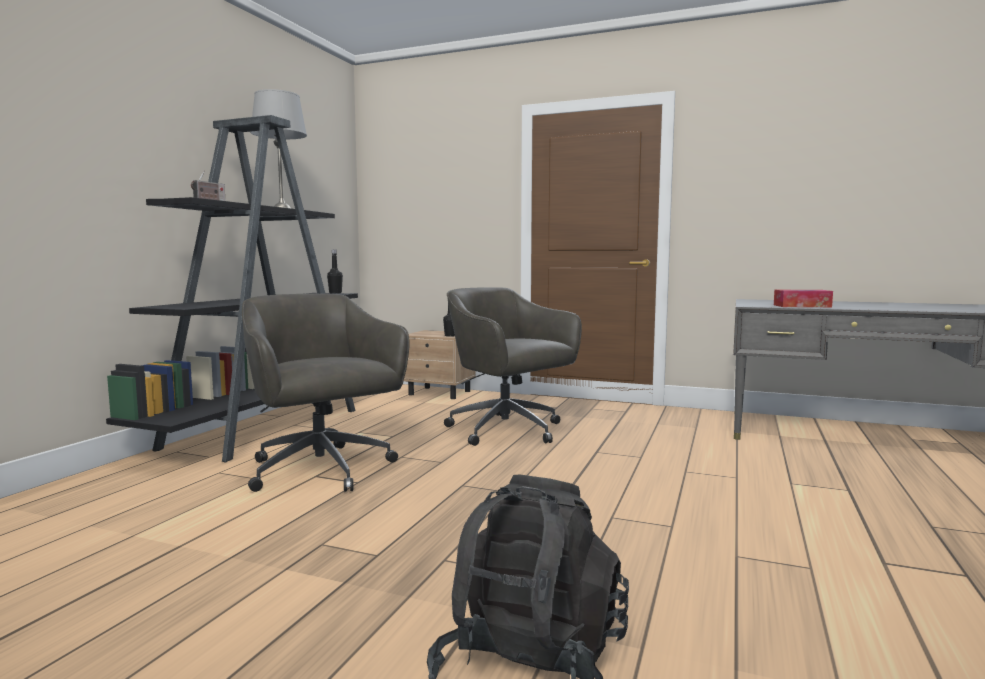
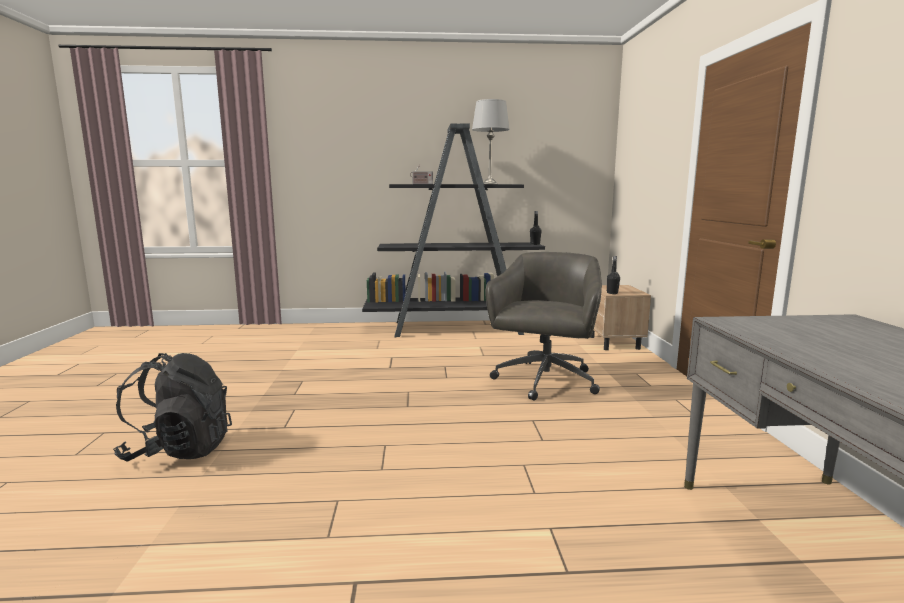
camera: 65 degrees right, 5 degrees up
(322, 471) = (400, 356): grey office chair -> none
(802, 306) = (784, 339): tissue box -> none

